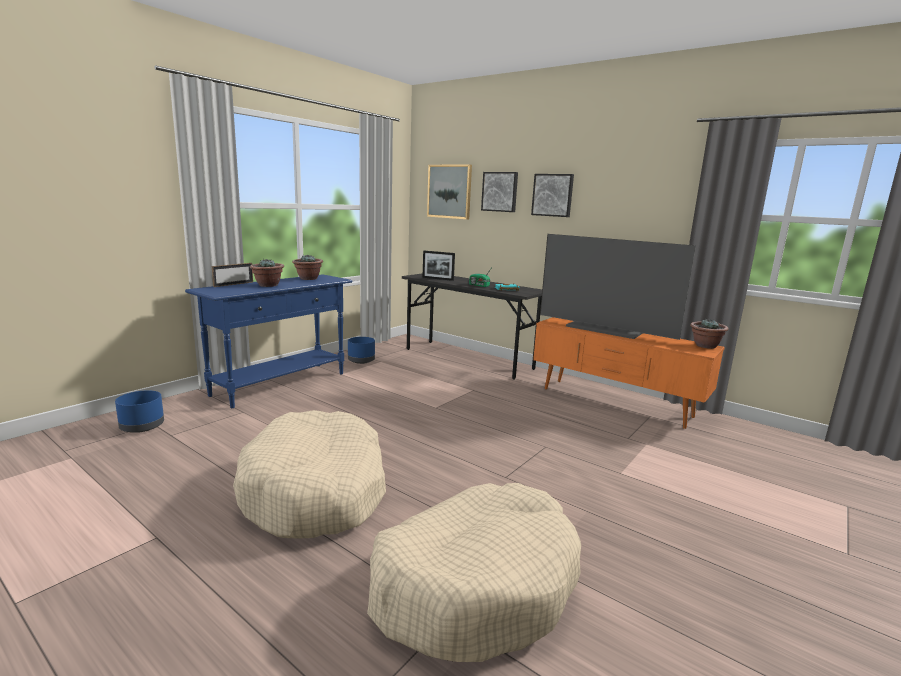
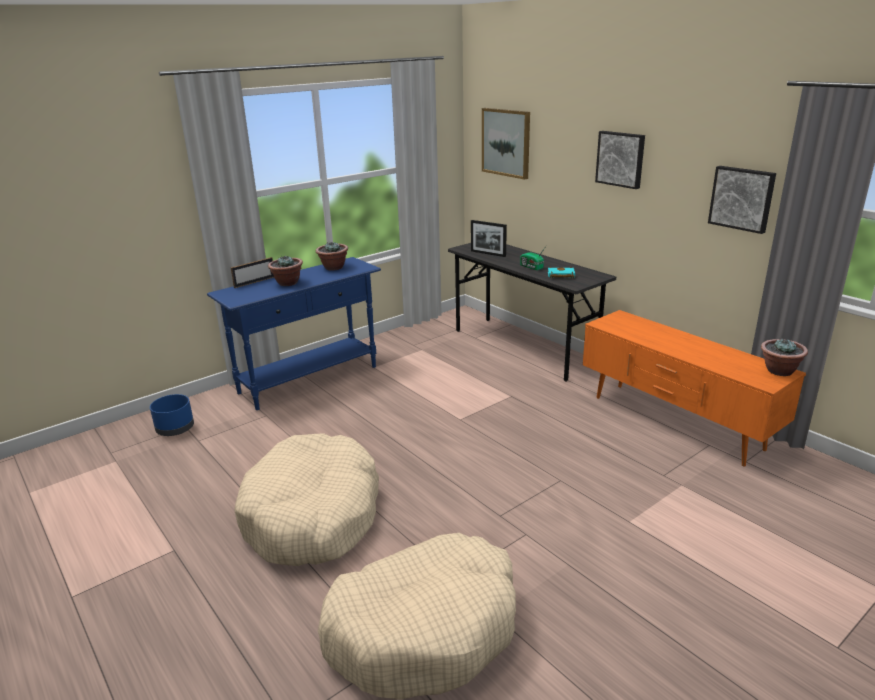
camera: 15 degrees right, 10 degrees up
(361, 361) = (400, 348): blue planter -> none
(500, 192) = (561, 148): picture -> picture (742, 198)
(605, 329) = (665, 337): television -> none

